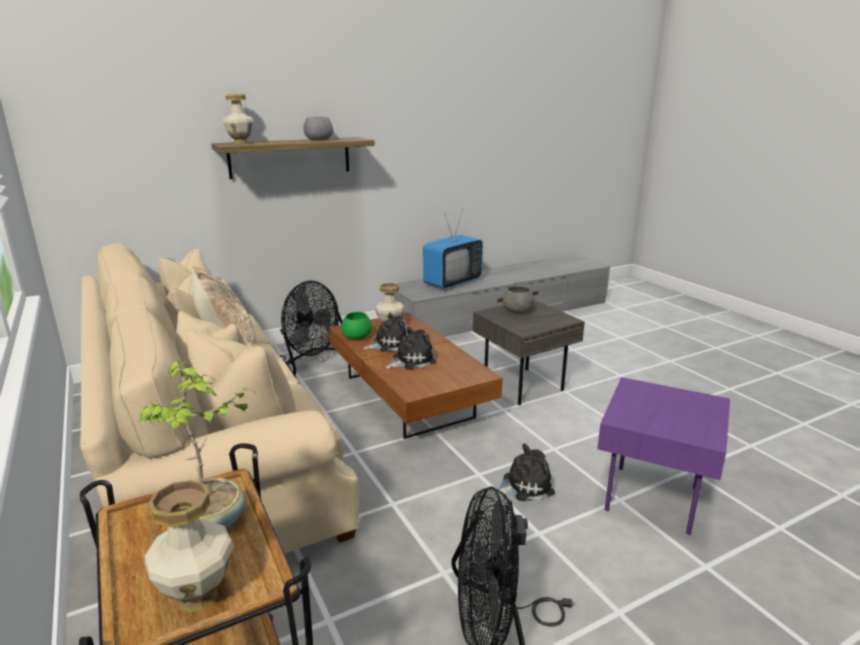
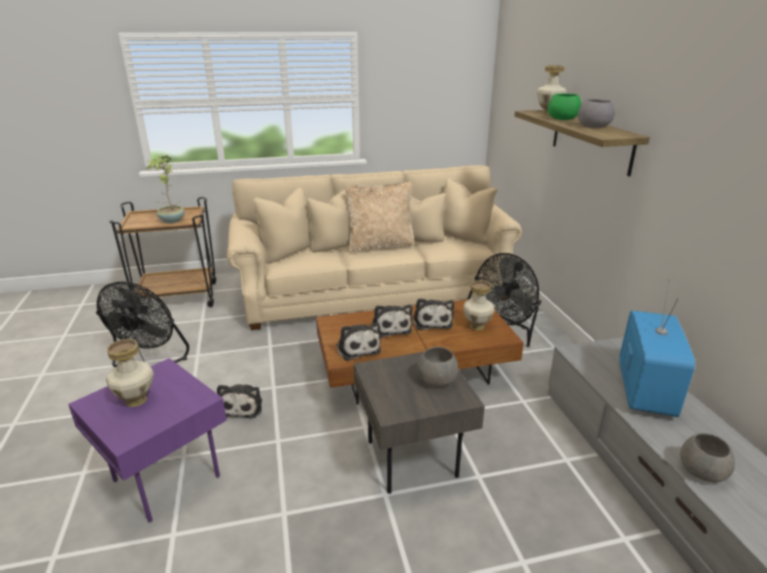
camera: 105 degrees right, 5 degrees up
(199, 597) = (138, 220): vase -> vase (135, 400)
(357, 336) = (456, 308): green bowl -> green bowl (563, 119)
(452, 283) = (644, 390): television -> television turned 135 degrees counterclockwise
(458, 370) = (357, 348): none -> plush toy
(515, 277) = (702, 471): none -> grey bowl

